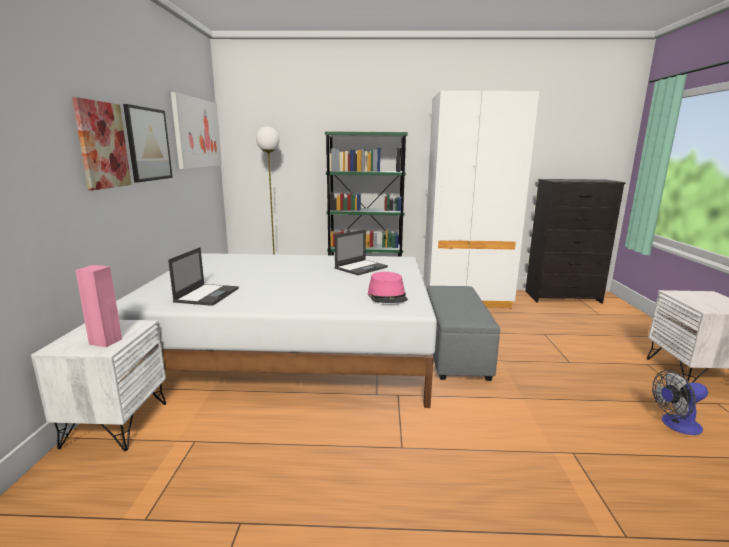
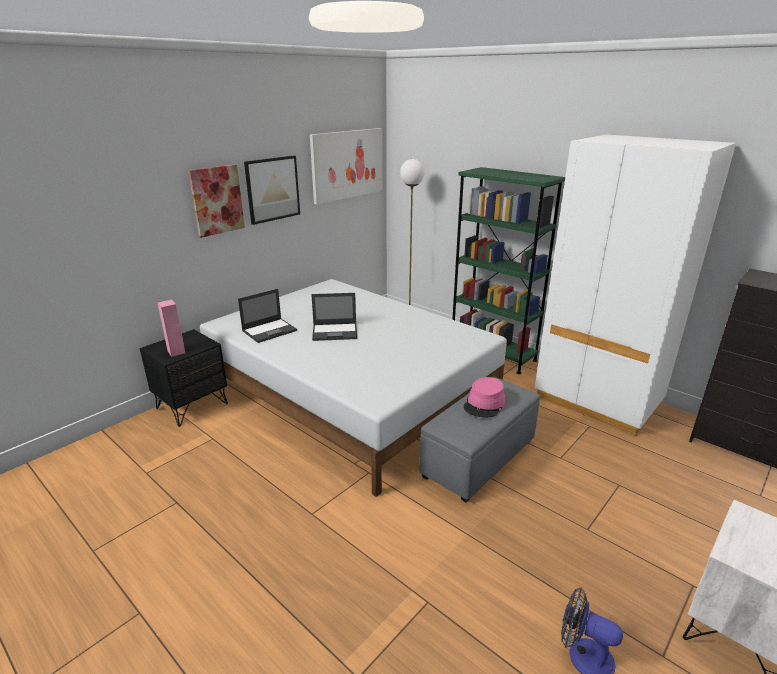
camera: 40 degrees right, 10 degrees up
(115, 424) = (192, 406): white nightstand -> black nightstand
(361, 267) = (424, 337): laptop -> laptop (335, 332)
(387, 296) = (384, 380): pink hat -> pink hat (484, 404)

